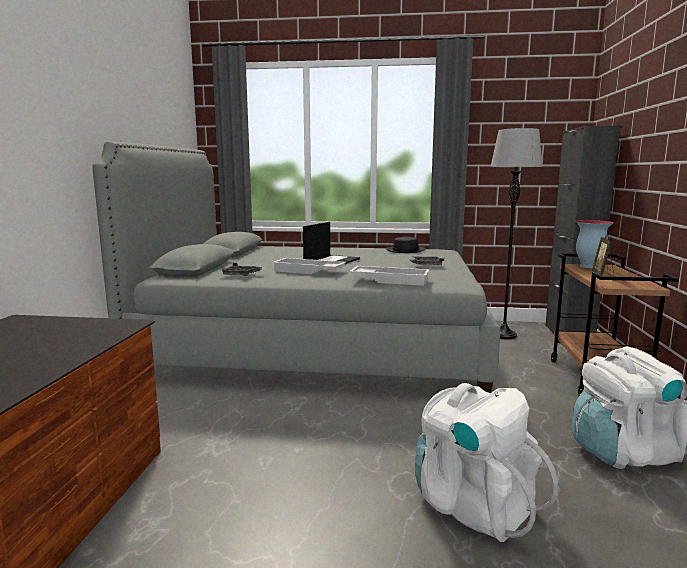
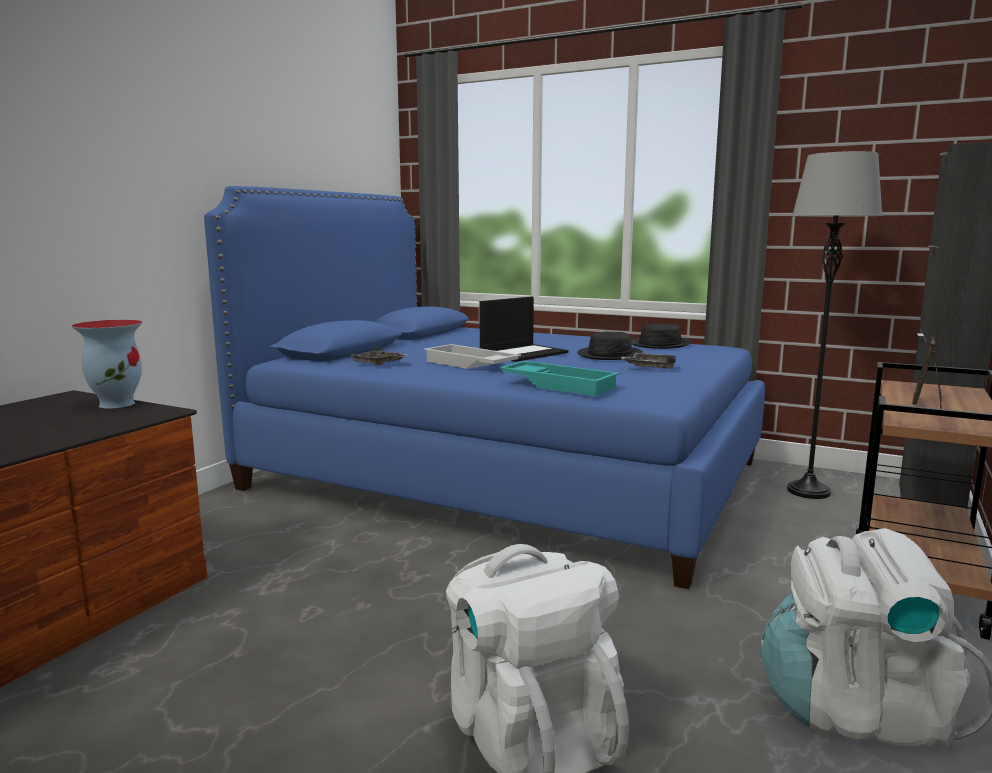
camera: 20 degrees right, 0 degrees up
(317, 347) = (504, 475): grey bed -> blue bed
(387, 258) = (610, 355): none -> black hat
(390, 280) = (559, 385): white tray -> turquoise tray
(588, 266) = (925, 388): vase -> vase (117, 404)

